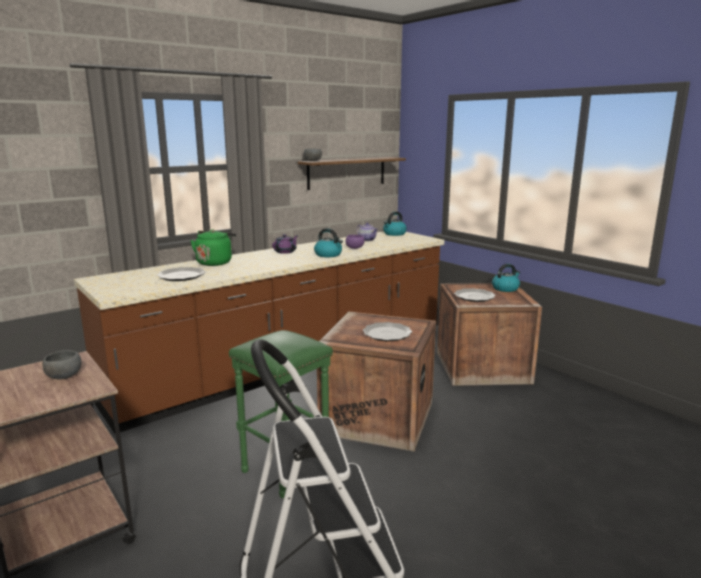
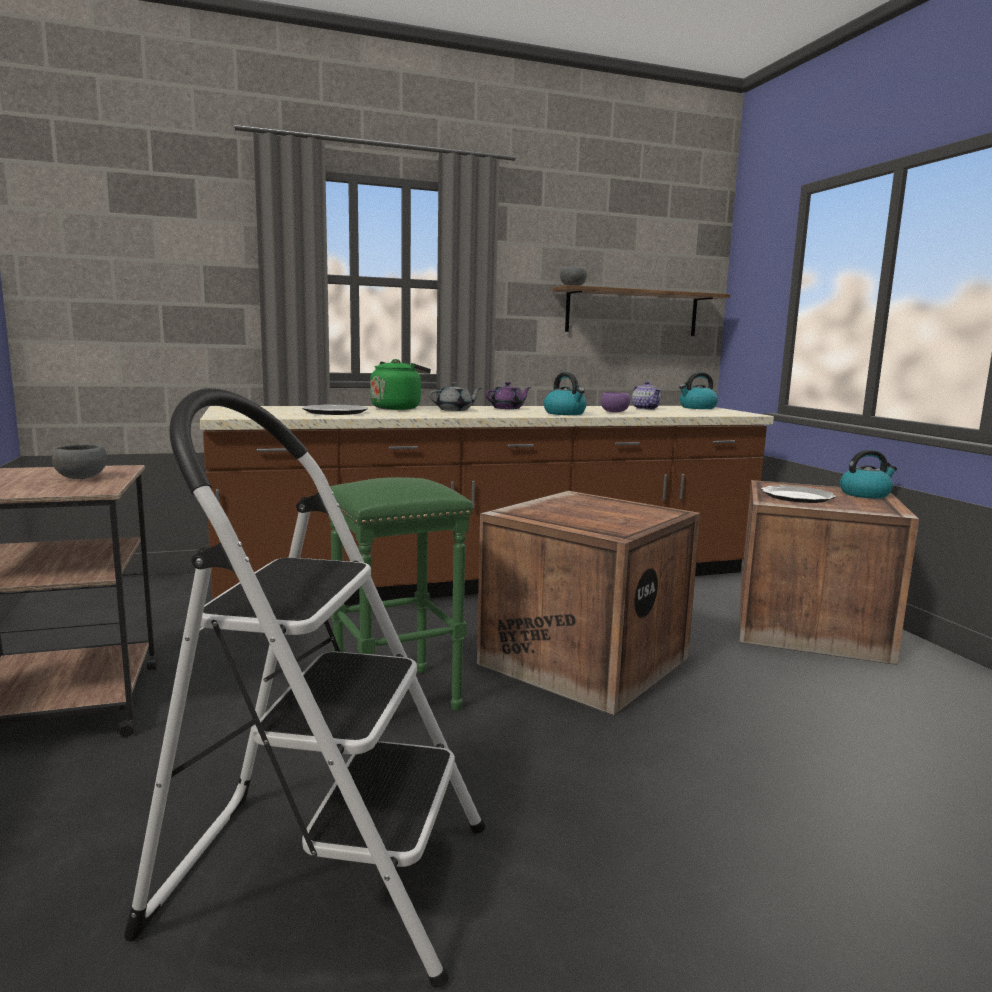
camera: 20 degrees right, 5 degrees down
(255, 260) = (455, 410): none -> grey teapot
(387, 334) = (601, 516): plate -> none

